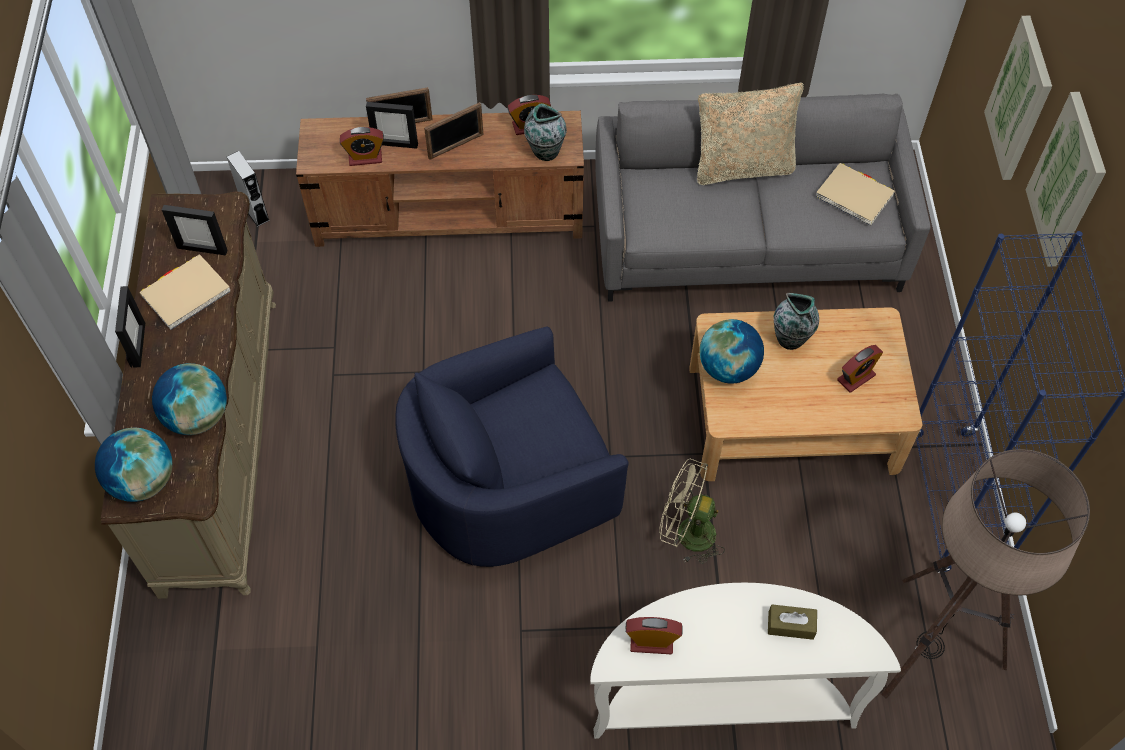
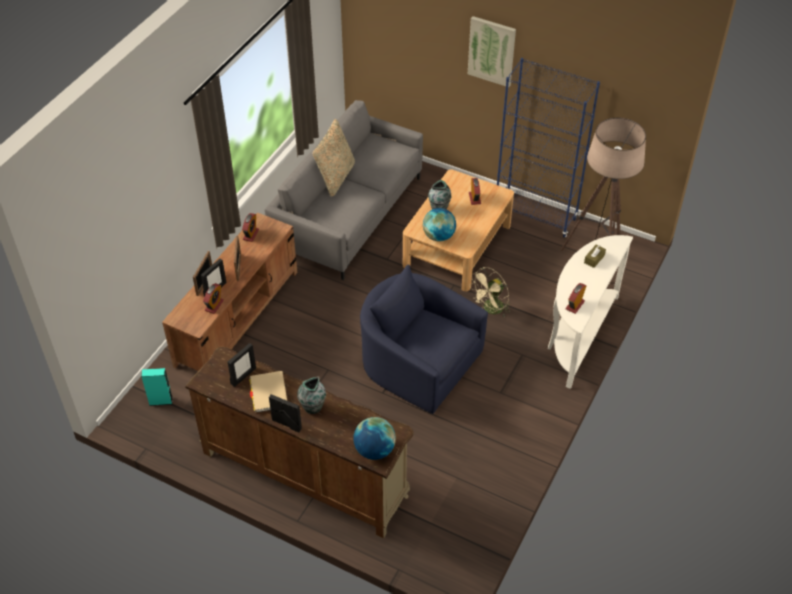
camera: 60 degrees left, 10 degrees down
(198, 416) = (351, 414): globe -> none
(255, 212) = (160, 401): grey speaker -> turquoise speaker
(508, 483) = (418, 363): blue armchair -> blue armchair turned 120 degrees clockwise
(545, 151) = (272, 236): vase -> vase (312, 407)
(854, 196) = (383, 150): beige book -> none
(1020, 99) = (428, 49): picture -> none

